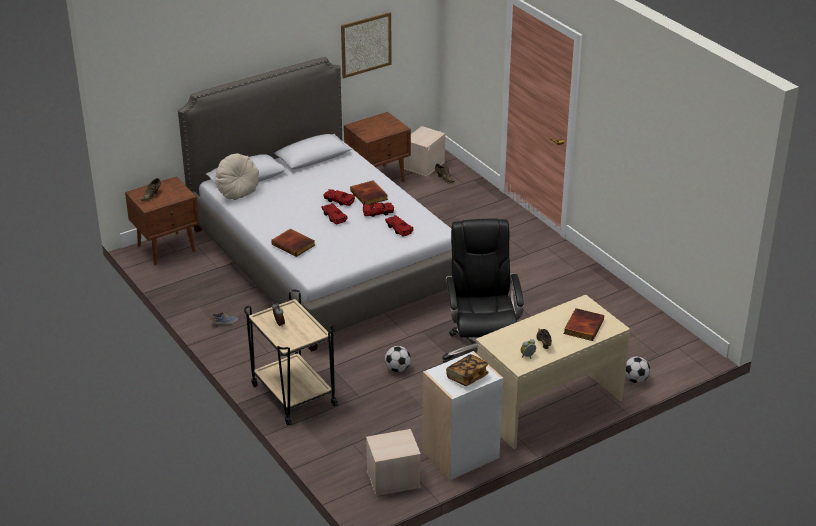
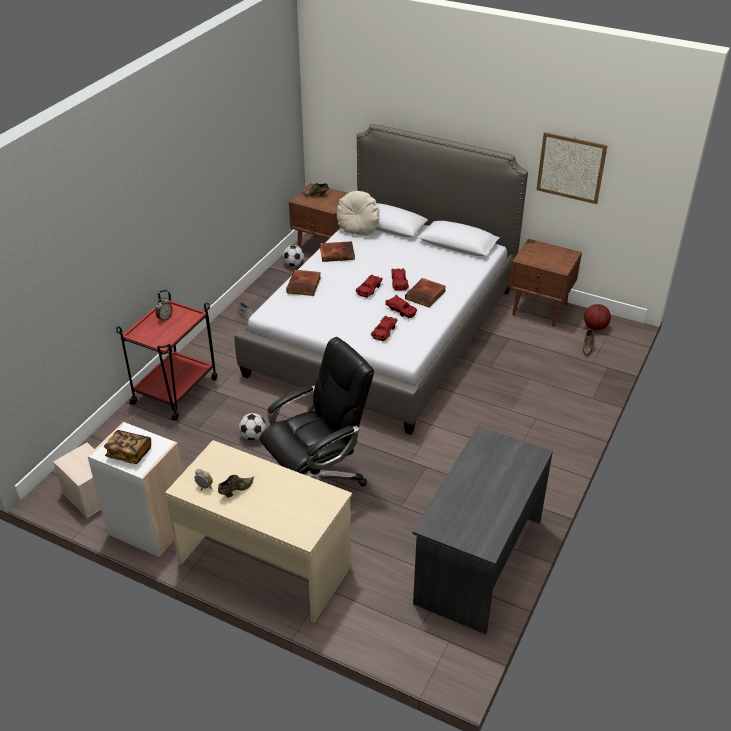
camera: 60 degrees right, 5 degrees up
(293, 394) = (176, 390): beige cart -> red cart
(424, 165) = (595, 327): beige storage box -> basketball
(583, 326) = (287, 511): book -> book (337, 253)
(617, 309) = (477, 560): none -> grey desk
(635, 380) = (358, 622): football -> football (294, 265)

